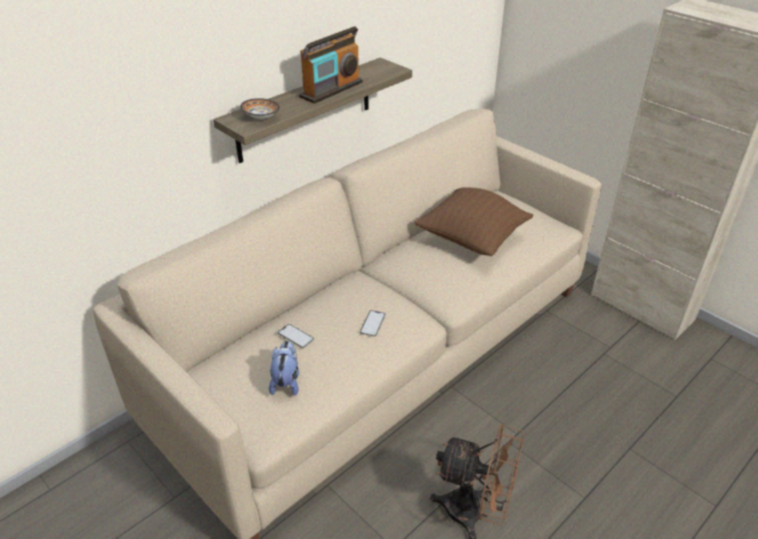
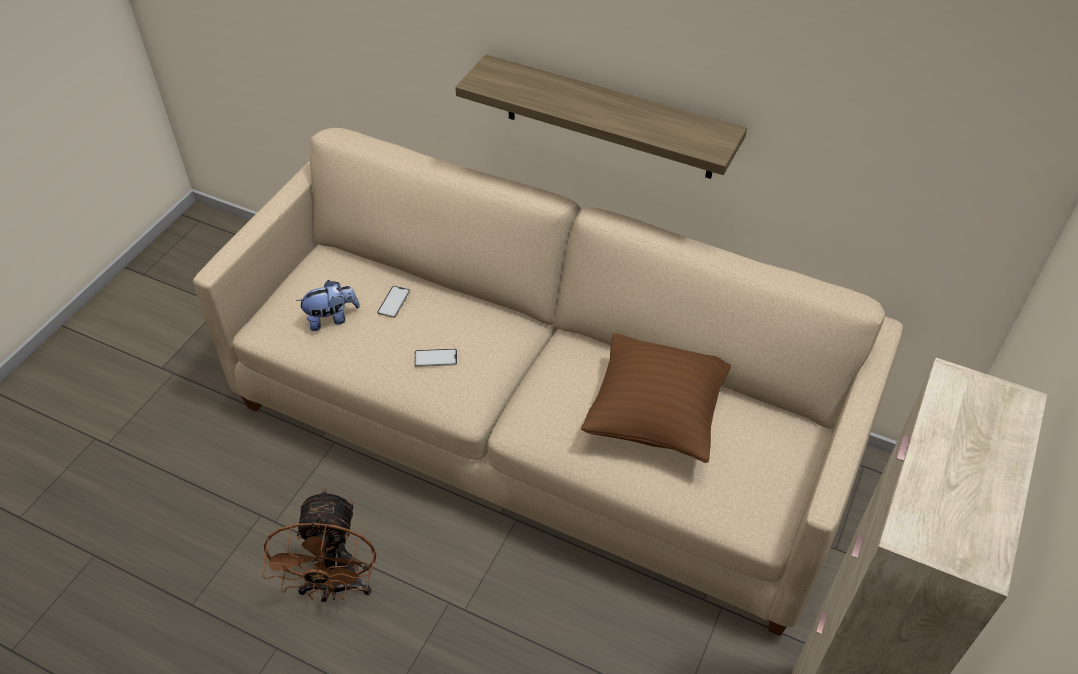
camera: 70 degrees right, 10 degrees up
(261, 117) = (506, 83): bowl -> none
(331, 89) = (611, 113): radio -> none

